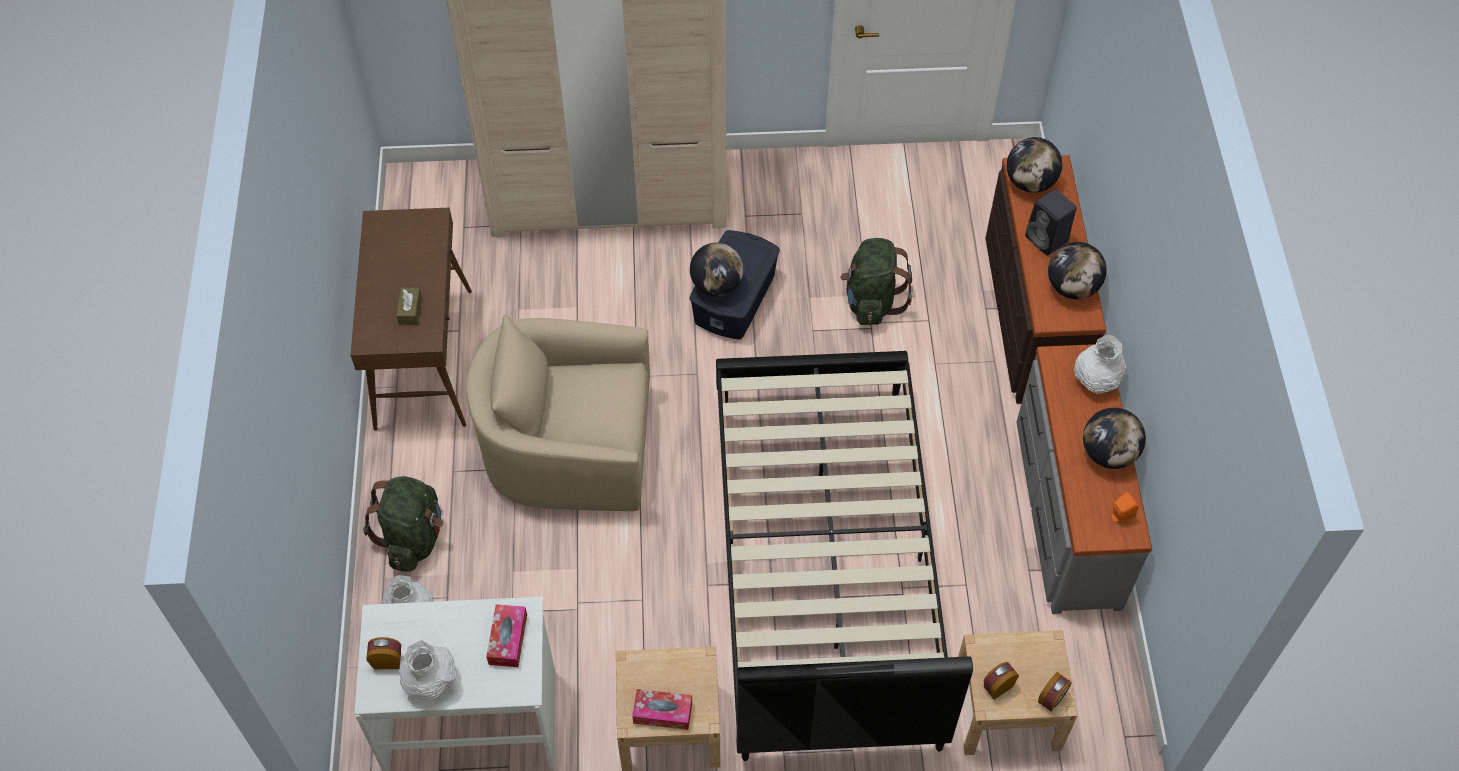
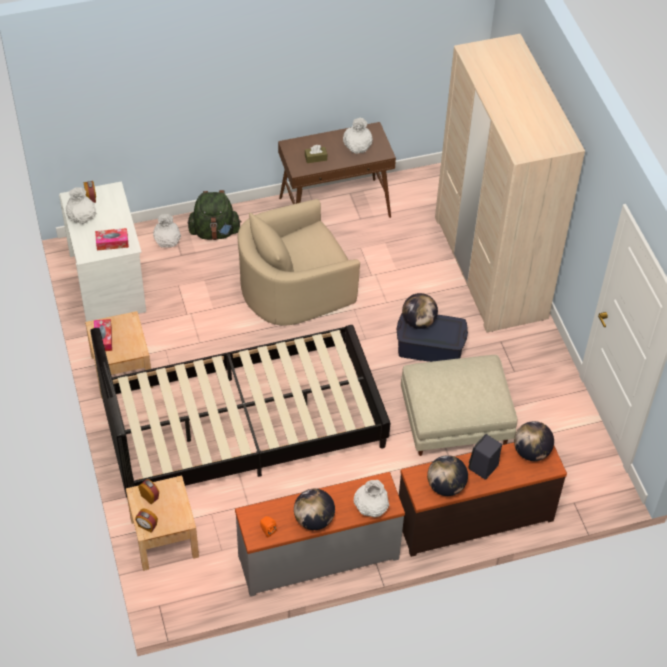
camera: 75 degrees right, 5 degrees down
(411, 251) = (357, 148): none -> white vase
(569, 446) = (294, 287): beige armchair -> beige armchair turned 105 degrees counterclockwise
(872, 301) = (454, 422): green backpack -> beige ottoman

